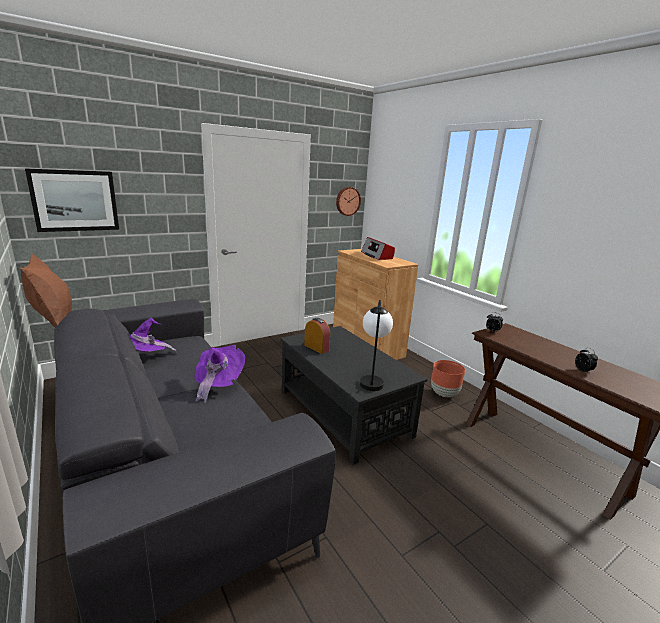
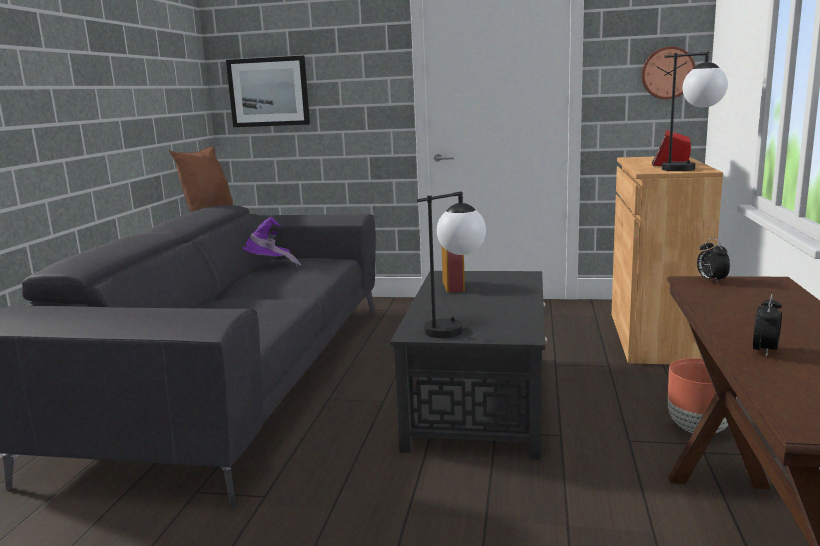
camera: 45 degrees right, 5 degrees down
(218, 384) = (284, 297): purple hat -> none
(402, 263) = (690, 170): none -> table lamp

